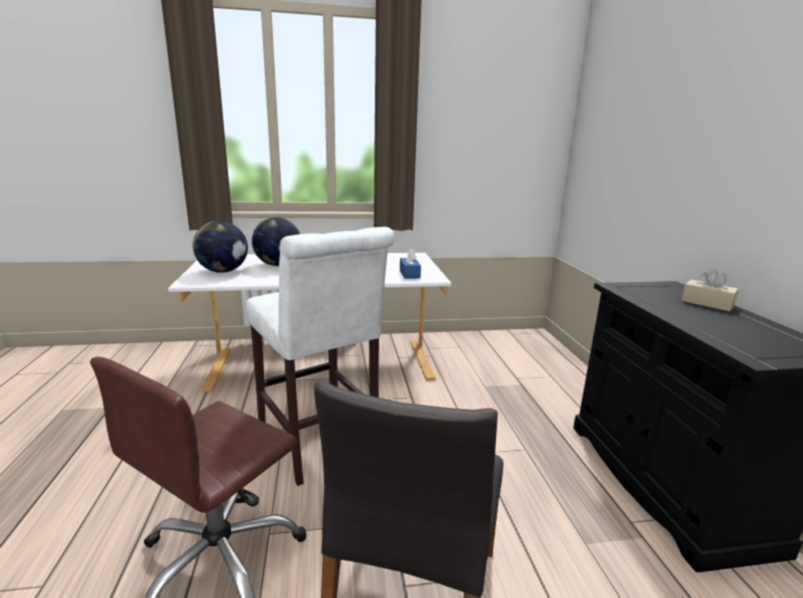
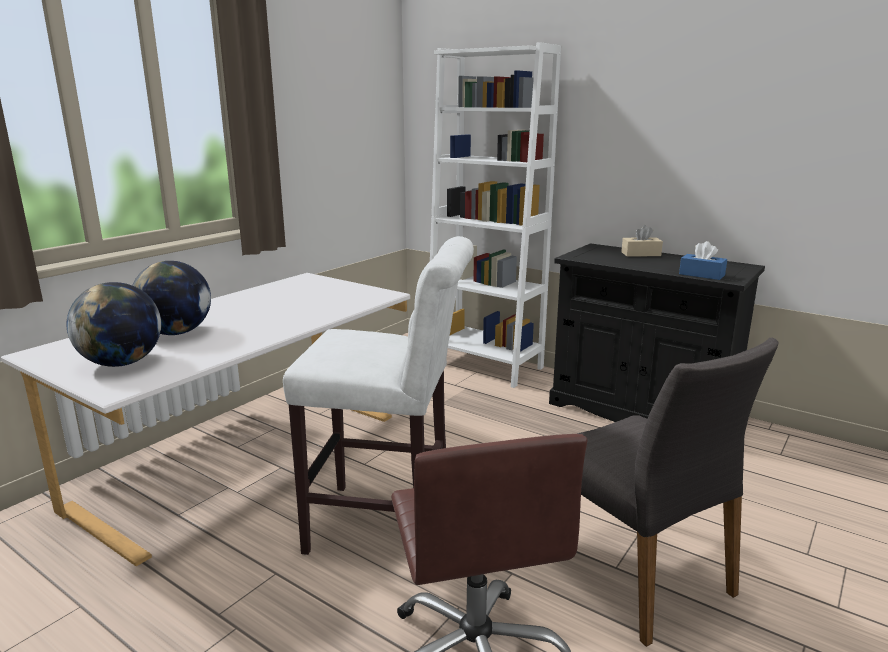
camera: 45 degrees left, 0 degrees up
(409, 274) = (355, 298): blue tissue box -> blue tissue box (701, 275)
(565, 374) = (484, 365): none -> white bookcase

